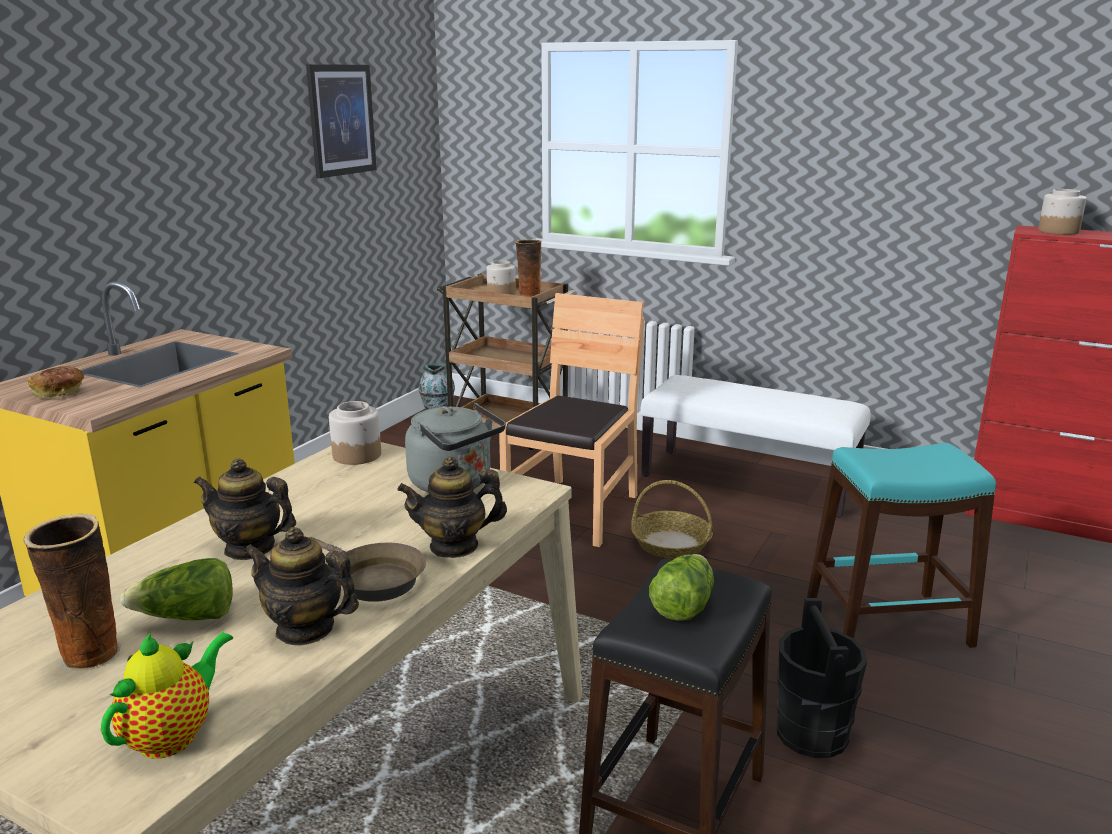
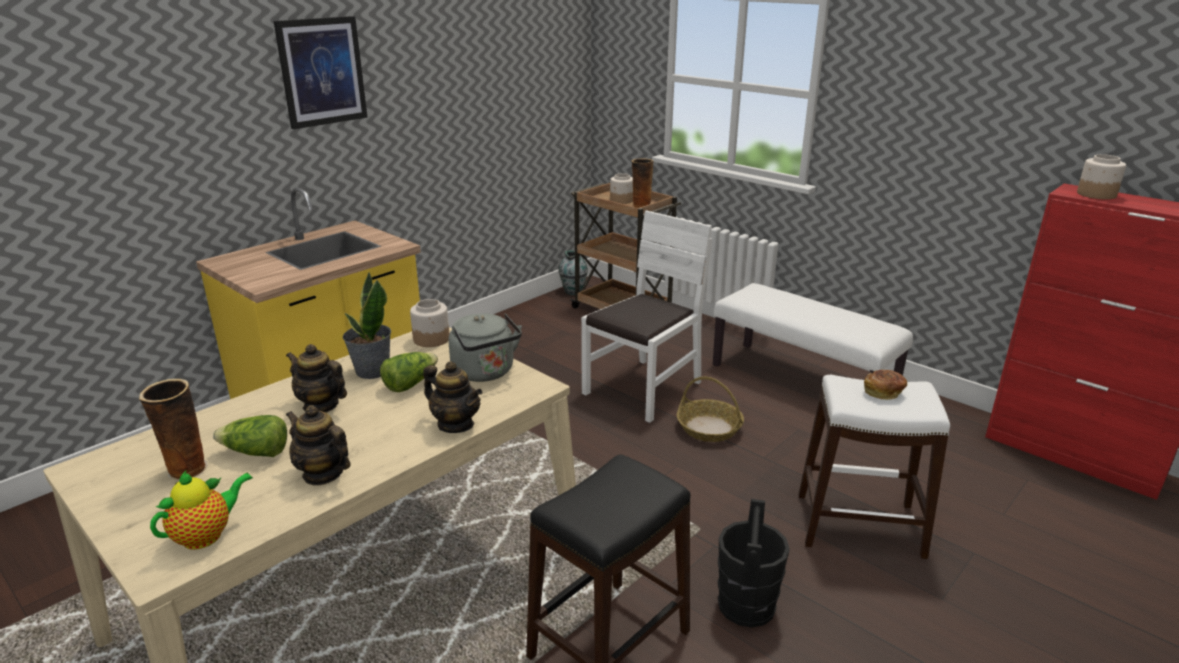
camera: 15 degrees right, 5 degrees up
(60, 393) = (247, 270): bread -> bread (883, 392)
(298, 499) = (372, 371): none -> potted plant
(341, 120) = (498, 55): picture -> picture (322, 72)
(373, 580) = (386, 443): brown frying pan -> none
(454, 546) = (455, 424): teapot -> teapot turned 150 degrees counterclockwise
(574, 511) = (643, 389): brown chair -> white chair
(682, 605) = (608, 495): lettuce -> lettuce (410, 384)
(888, 624) = (860, 526): turquoise stool -> white stool

